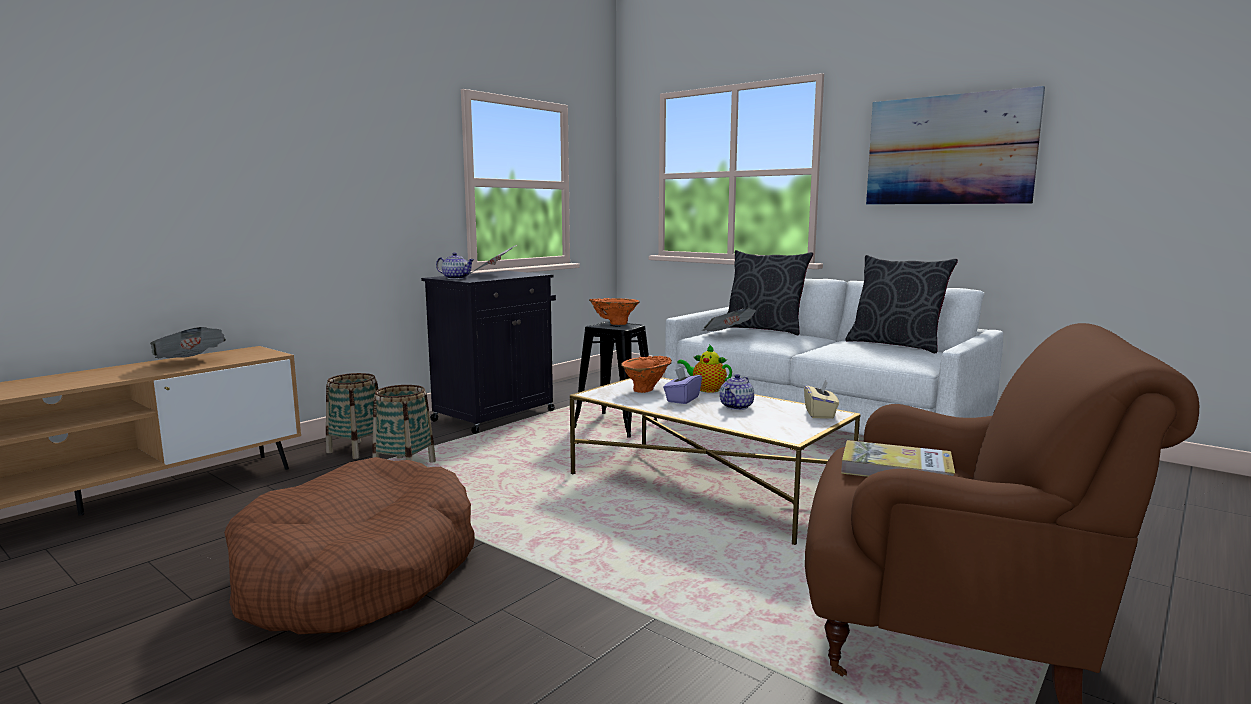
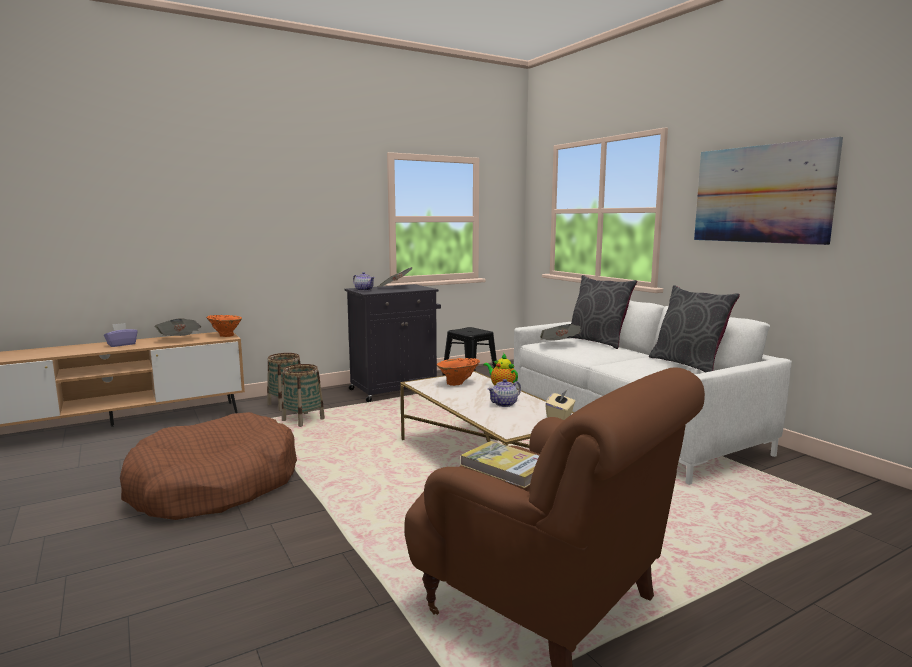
camera: 20 degrees right, 0 degrees up
(614, 323) = (472, 329): orange vase -> orange vase (225, 335)
(682, 399) = (472, 394): purple tissue box -> purple tissue box (121, 344)

